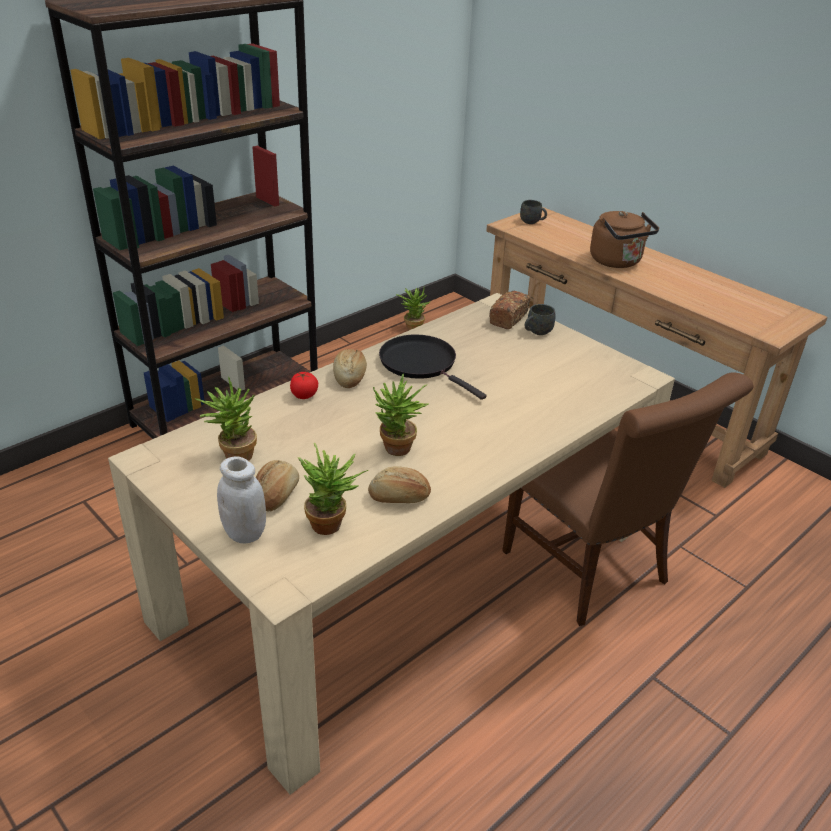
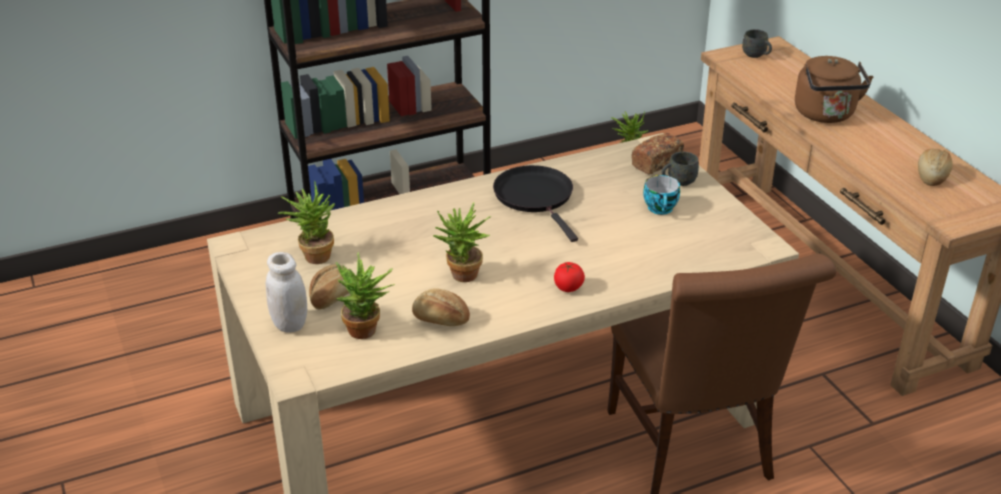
camera: 20 degrees right, 0 degrees up
(304, 395) = (404, 210): tomato -> tomato (568, 287)
(350, 376) = (458, 199): bread -> bread (932, 175)
(538, 358) = (661, 209): none -> cup

